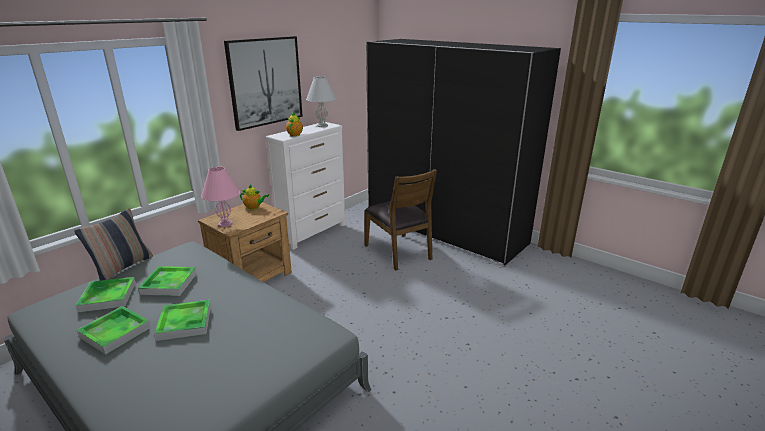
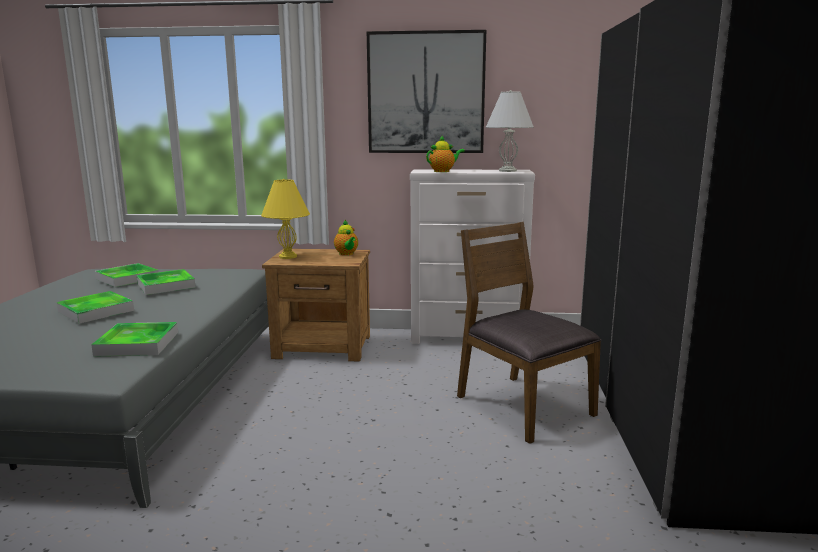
camera: 55 degrees right, 10 degrees down
(115, 332) = (67, 297): tray -> tray (137, 344)
(122, 267) = (186, 267): pillow -> none
(225, 224) = (287, 256): pink table lamp -> yellow table lamp
(399, 252) = (522, 405): brown chair -> brown chair turned 120 degrees clockwise

